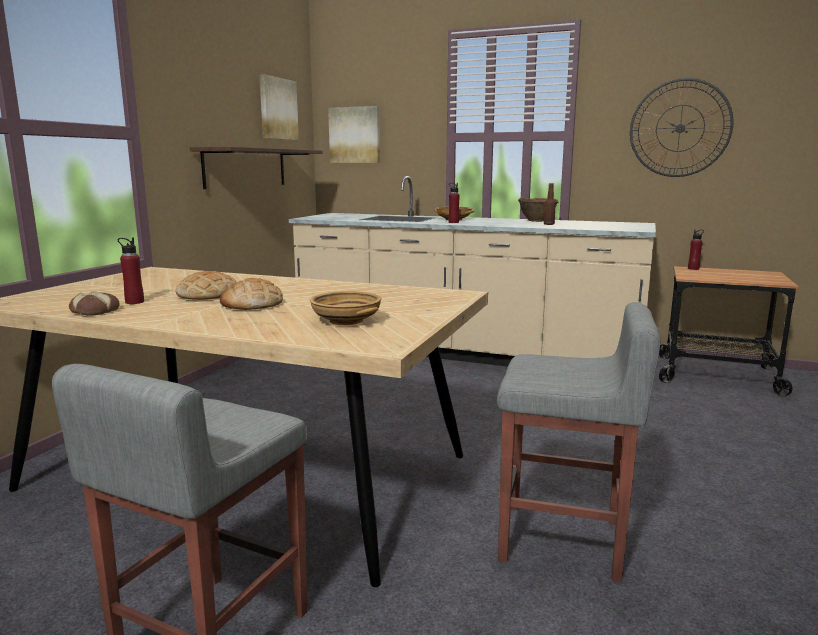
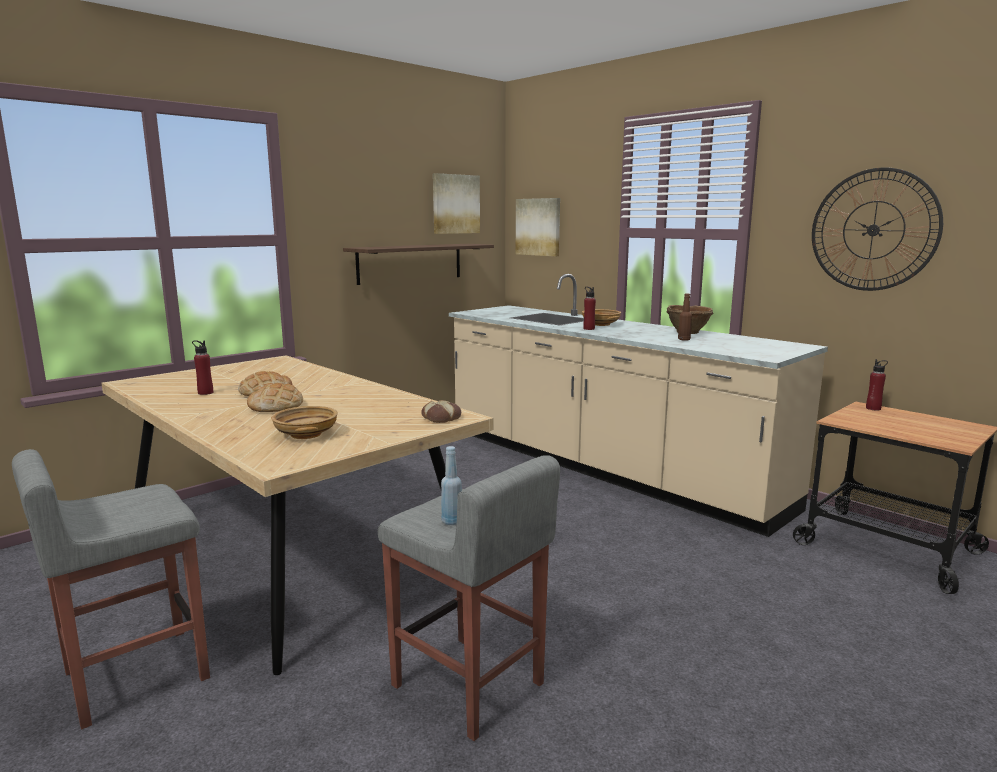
camera: 25 degrees right, 0 degrees up
(96, 311) = (167, 398): bread -> bread (442, 417)
(567, 377) = (451, 521): none -> blue bottle

